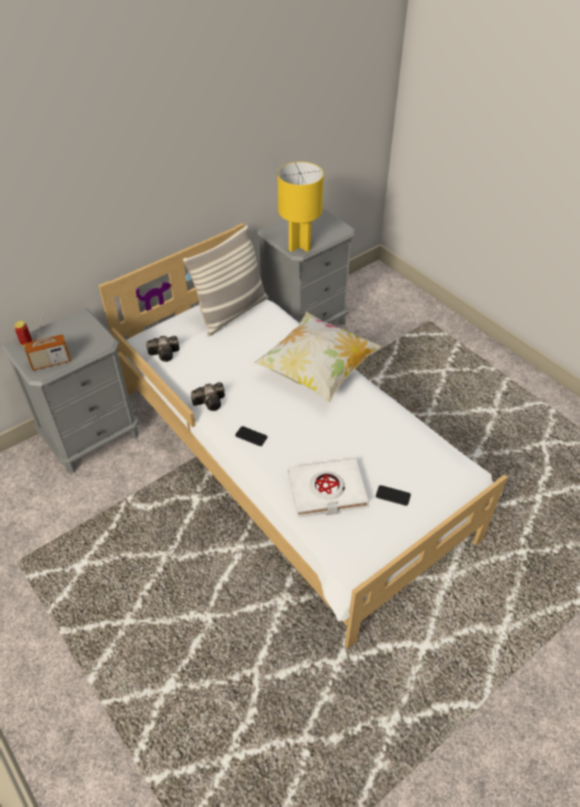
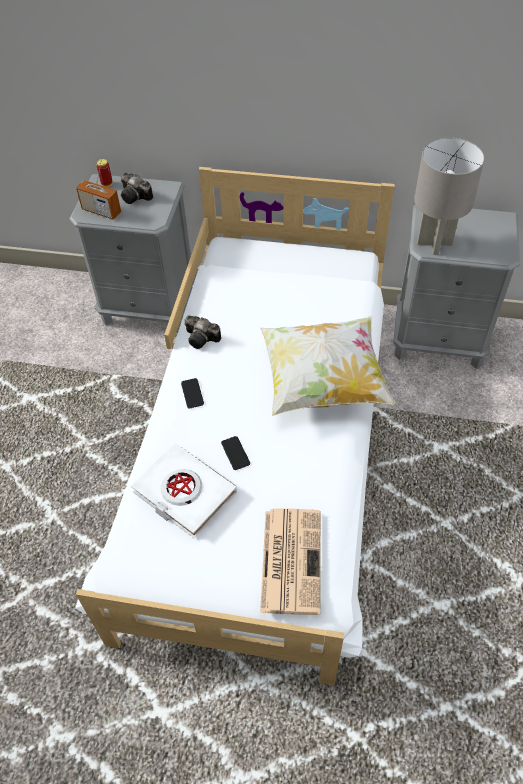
camera: 50 degrees right, 5 degrees up
(166, 354) = (224, 270): camera -> camera (136, 197)
(232, 312) = (323, 272): pillow -> none
(300, 245) = (435, 243): yellow table lamp -> grey table lamp
(393, 495) = (229, 550): phone -> phone (235, 453)
(427, 470) = (290, 559): none -> newspaper

